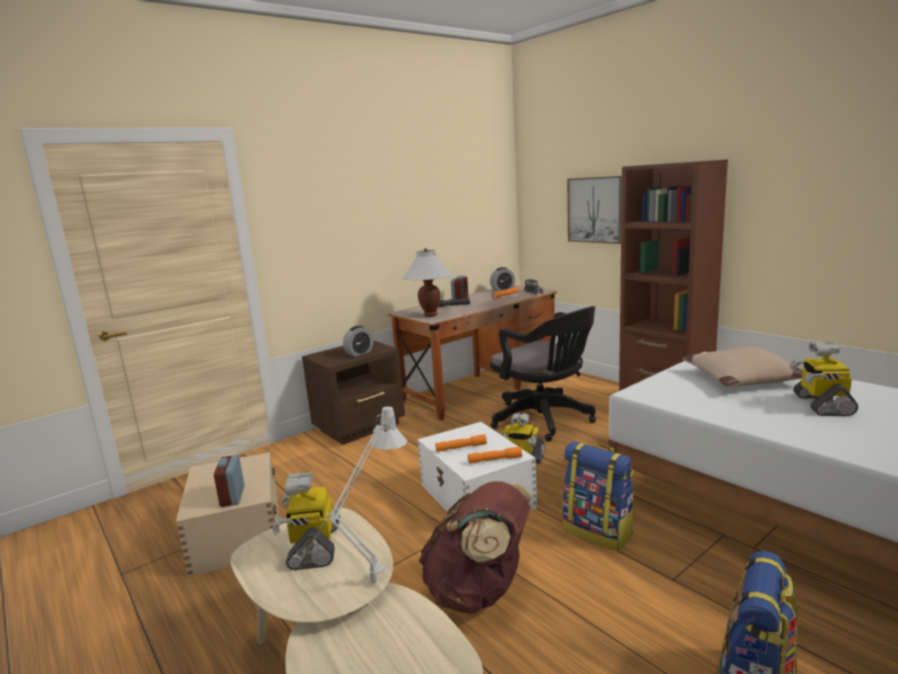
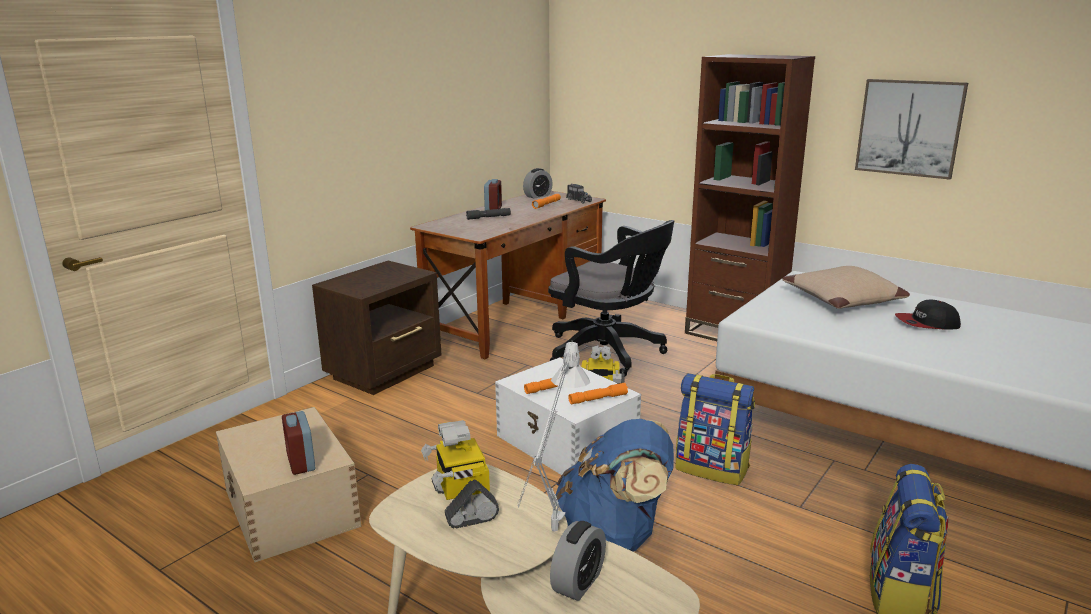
camera: 15 degrees left, 5 degrees up
(359, 353) = (389, 279): alarm clock -> alarm clock (578, 583)
(430, 315) = (469, 230): white table lamp -> none
(479, 592) = (613, 539): brown backpack -> blue backpack
(595, 210) = (654, 102): picture -> picture (909, 128)
(821, 404) = (926, 324): toy robot -> cap

